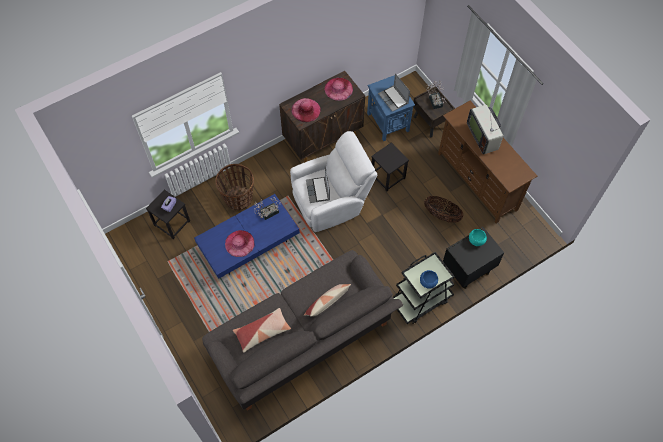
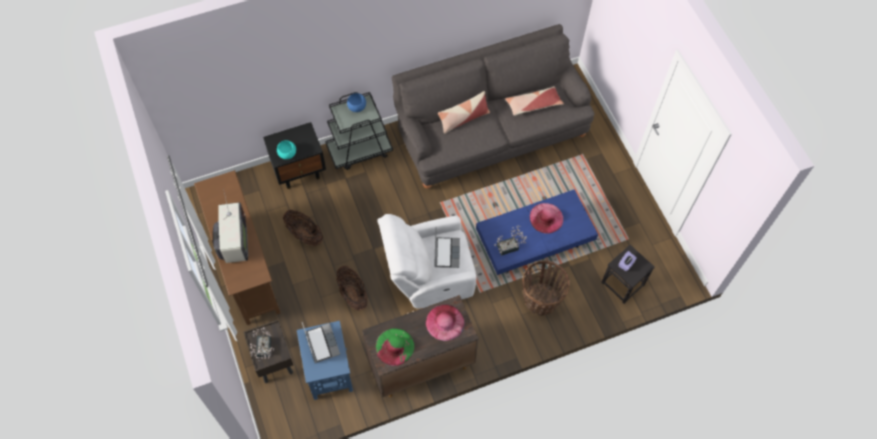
camera: 170 degrees left, 0 degrees up
(338, 89) = (394, 346): pink hat -> green hat
(387, 176) = (353, 294): black stool -> basket

